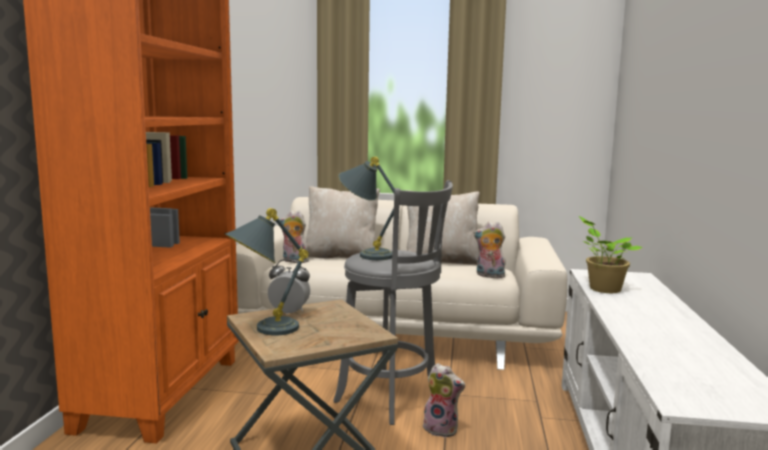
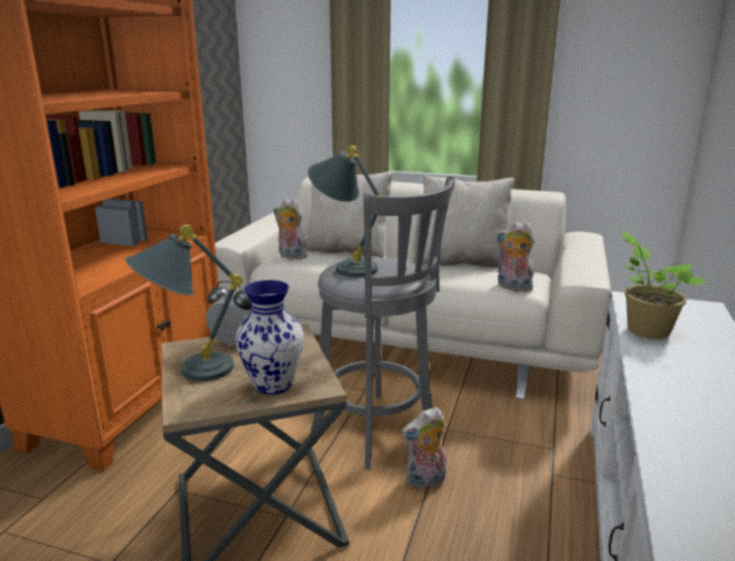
camera: 10 degrees right, 10 degrees up
(337, 335) = (273, 385): none -> vase
(442, 429) = (425, 481): plush toy -> plush toy turned 120 degrees clockwise

